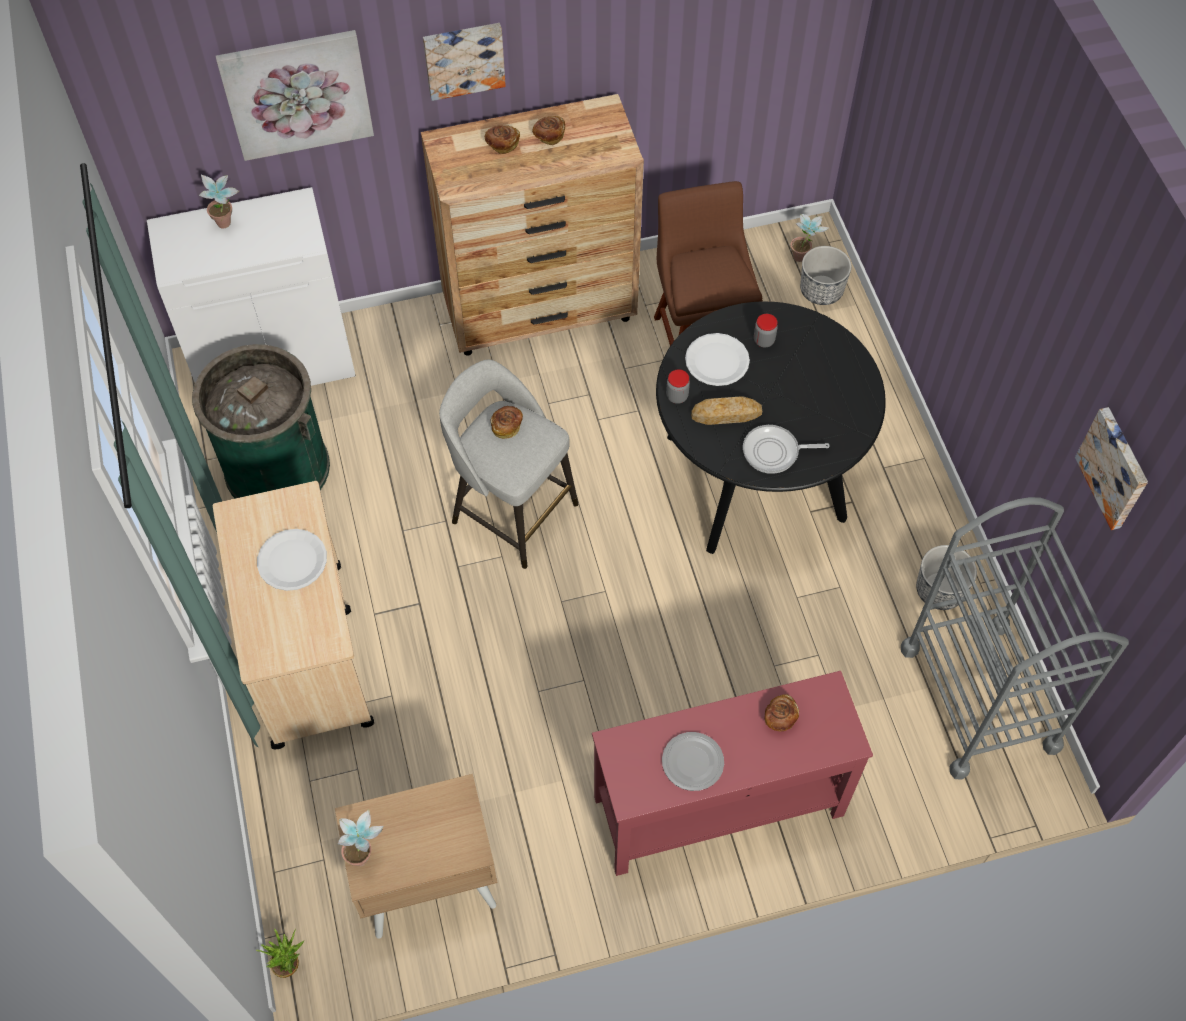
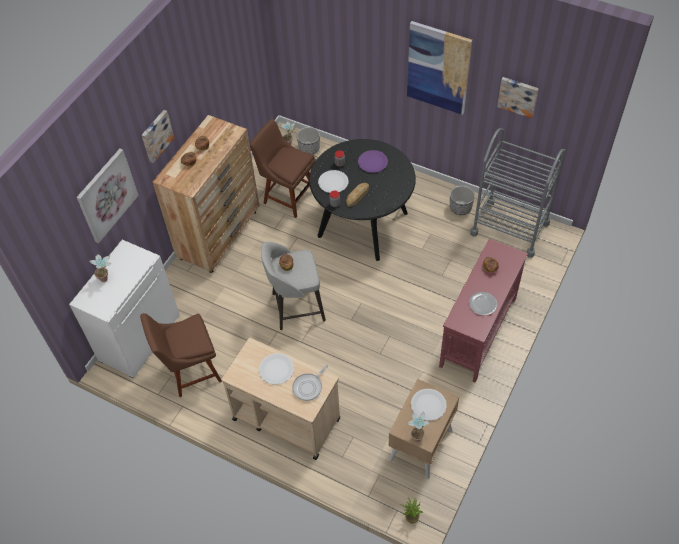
camera: 45 degrees left, 5 degrees down
(277, 468) = (190, 371): green trash can -> brown chair
(436, 828) = (428, 405): none -> white plate
(774, 452) = (387, 194): frying pan -> frying pan (309, 387)
(816, 381) = (372, 162): none -> purple plate
(1033, 301) = (438, 68): none -> picture

